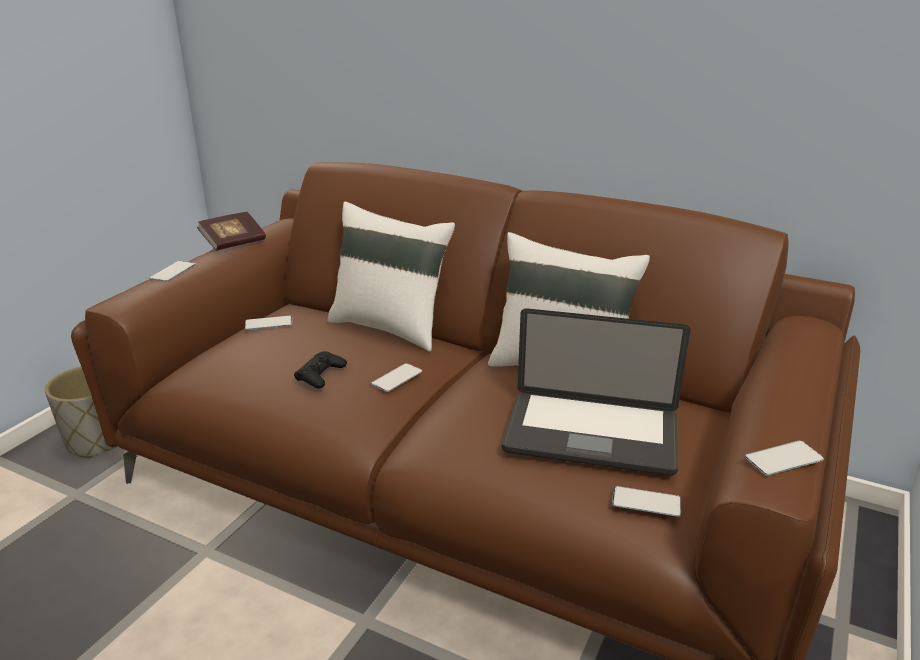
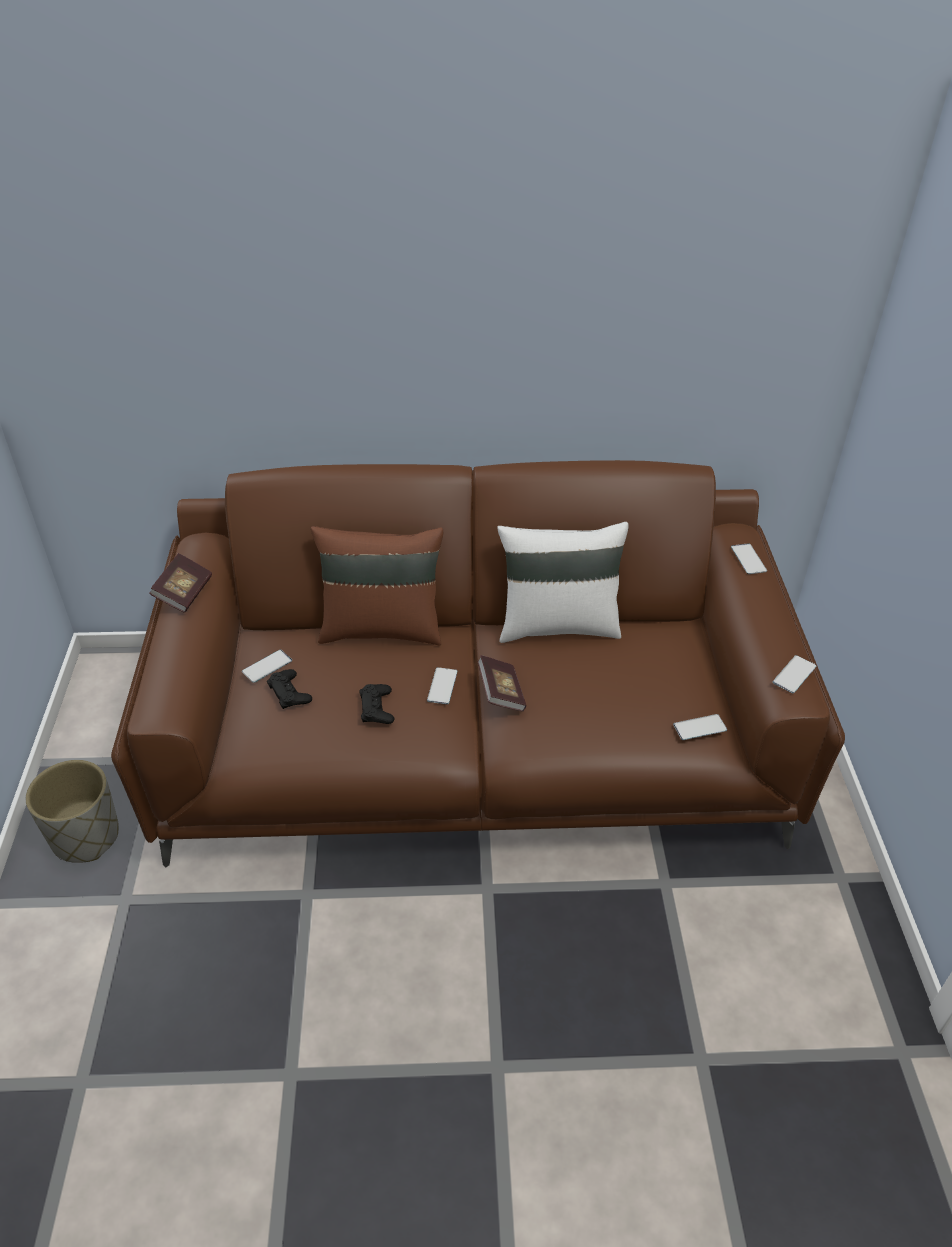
camera: 30 degrees left, 15 degrees up
(173, 271) = (169, 655): phone -> phone (748, 559)
(264, 344) = (289, 693): none -> black game controller
(390, 327) = (381, 629): white pillow -> brown pillow
(447, 400) = (501, 693): none -> book
(591, 435) = (629, 685): laptop -> none

